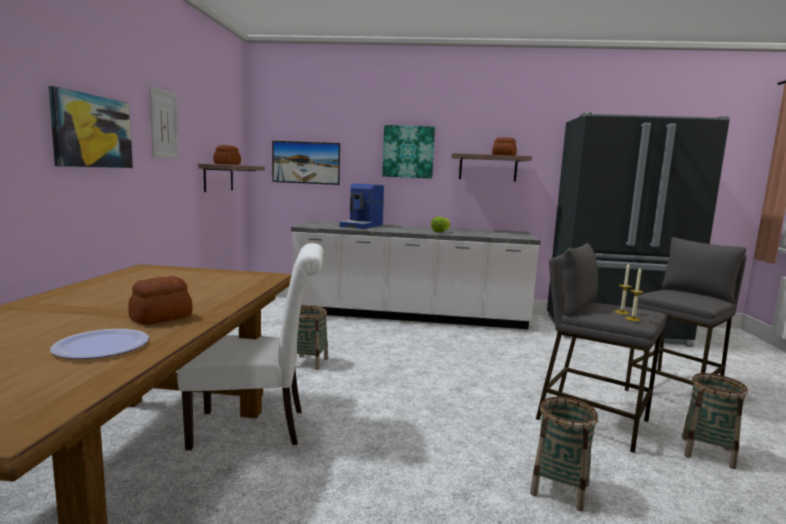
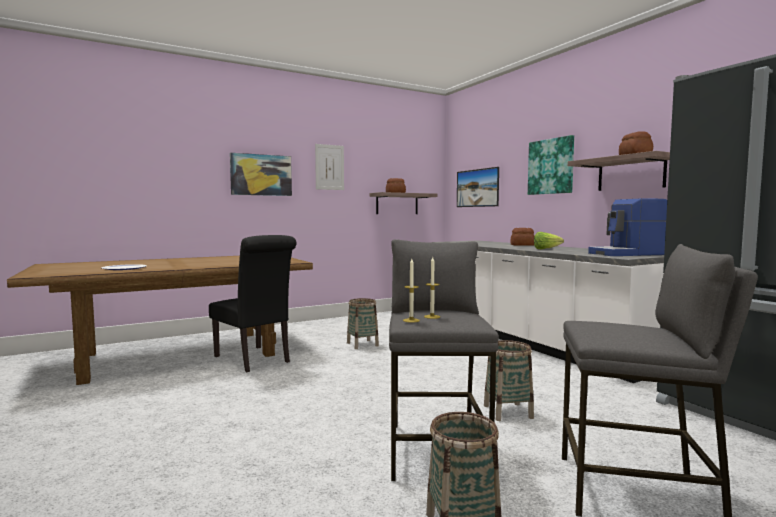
camera: 55 degrees right, 5 degrees down
(162, 318) = (176, 266): bread -> bread (522, 245)
(257, 427) = (254, 360): white chair -> black chair
(362, 225) = (497, 243): coffee machine -> coffee machine (627, 254)
(560, 489) = (275, 455): basket -> basket (508, 412)

